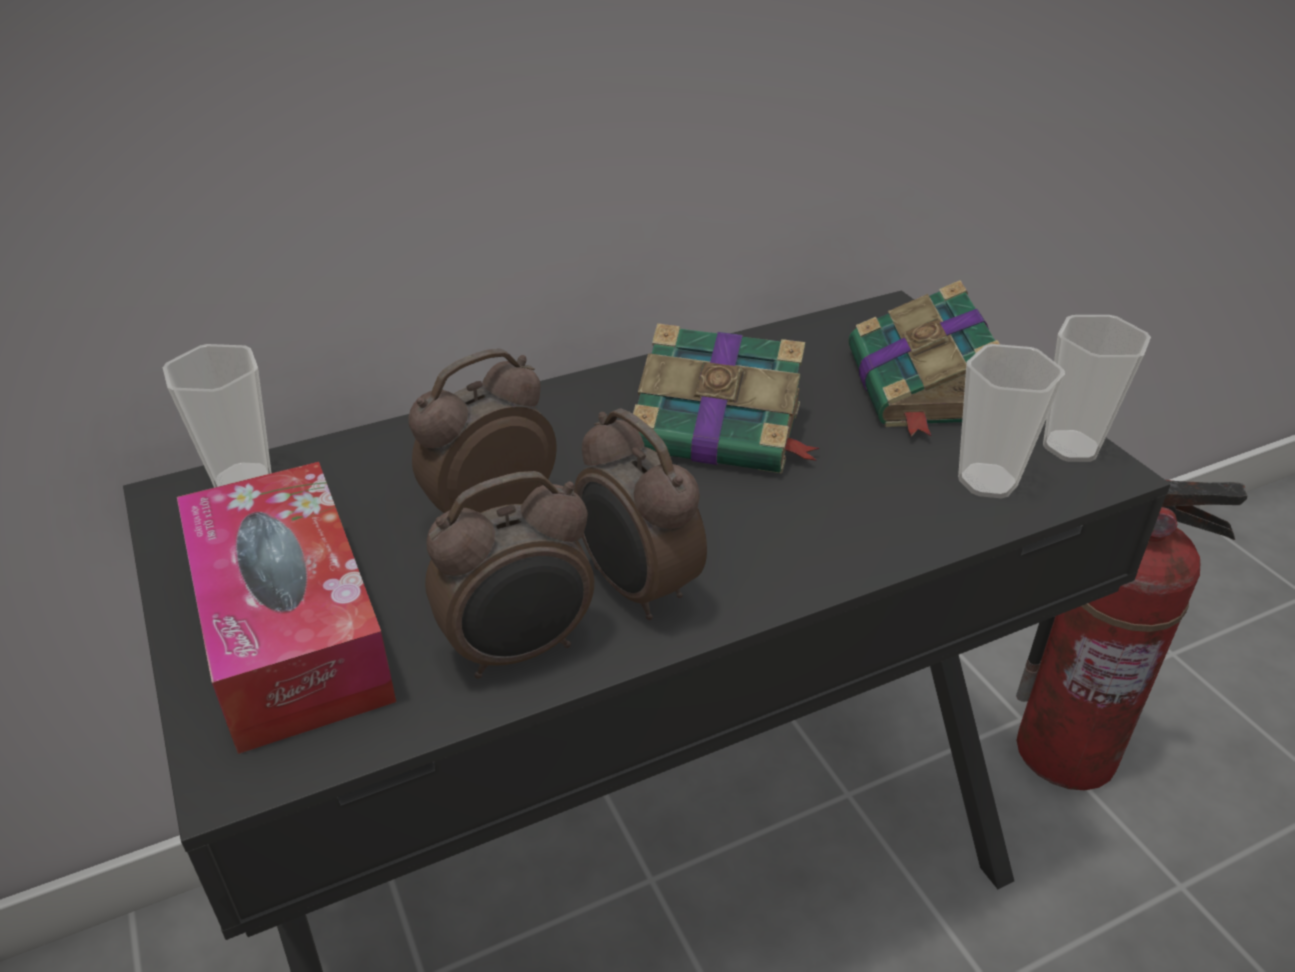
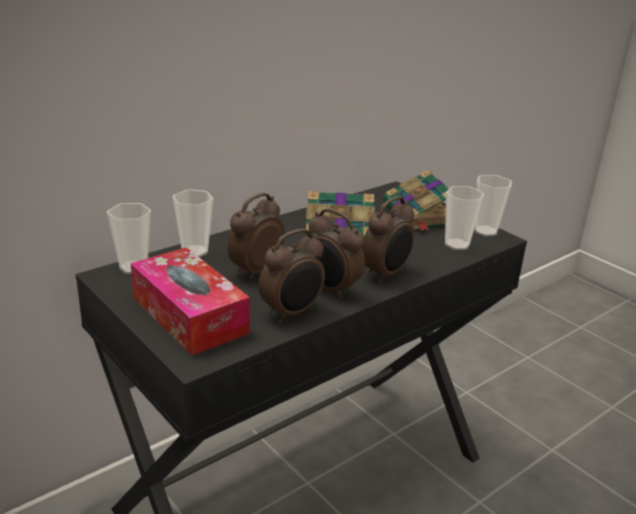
camera: 15 degrees left, 10 degrees down
(387, 449) = (194, 252): none -> cup
(785, 554) = (386, 274): none -> alarm clock
(1065, 751) = (489, 403): fire extinguisher -> none

